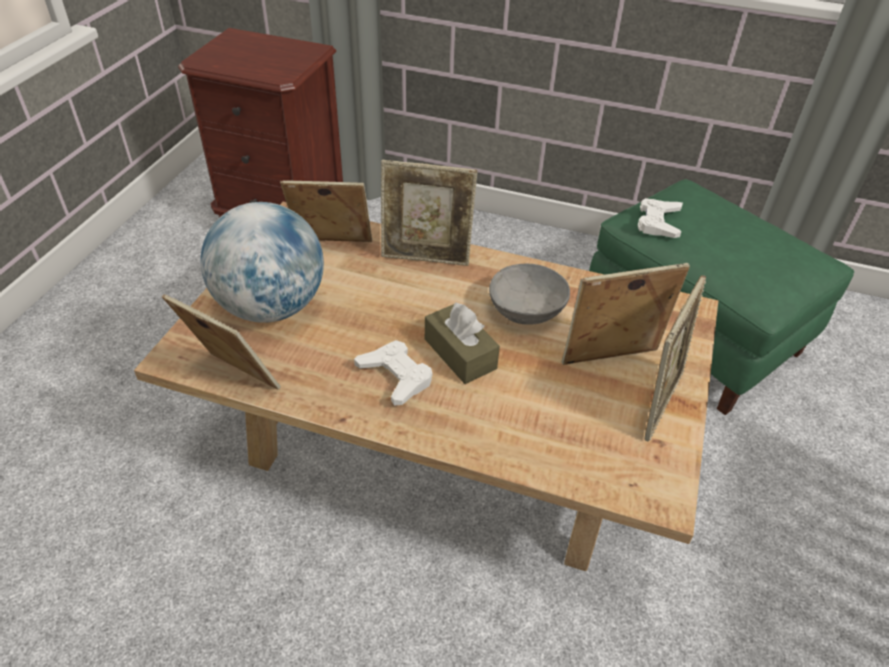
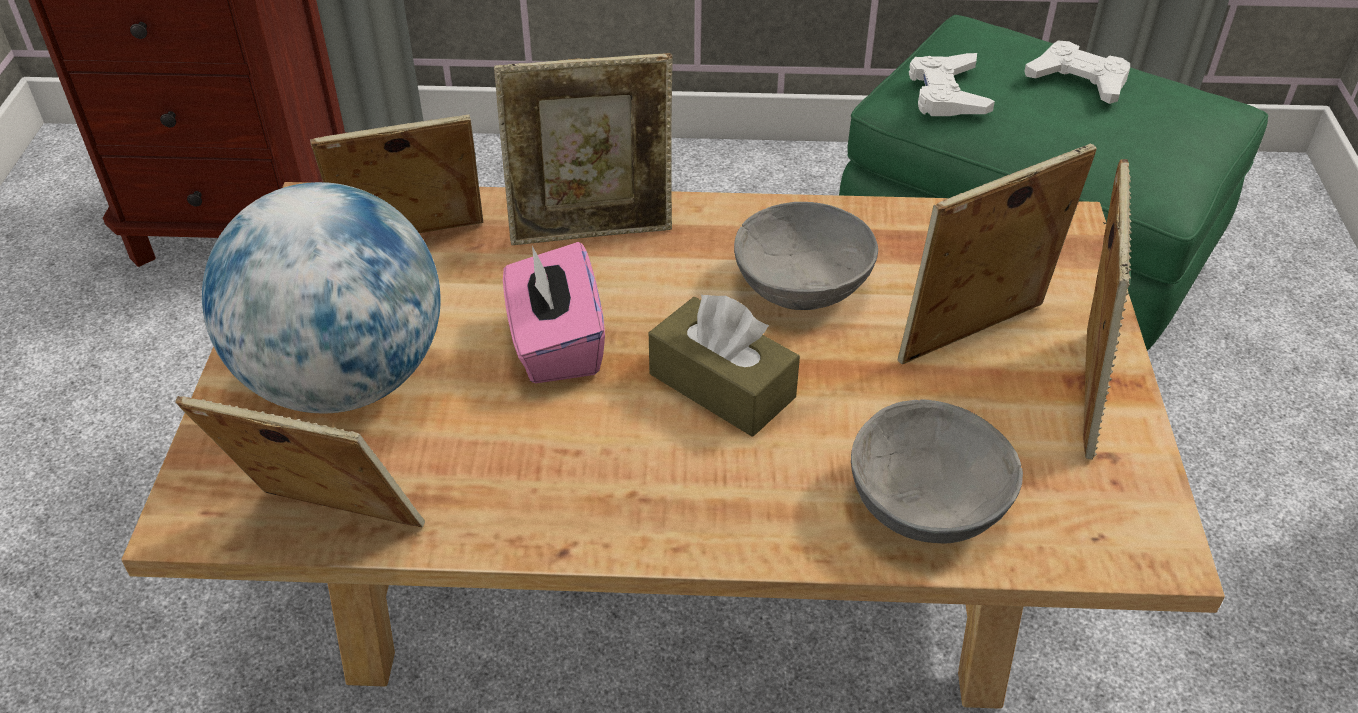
camera: 15 degrees left, 0 degrees up
(383, 312) = (555, 344): none -> pink tissue box
(396, 376) = (627, 452): white game controller -> white game controller (1078, 81)
(543, 441) = (924, 502): none -> grey bowl

